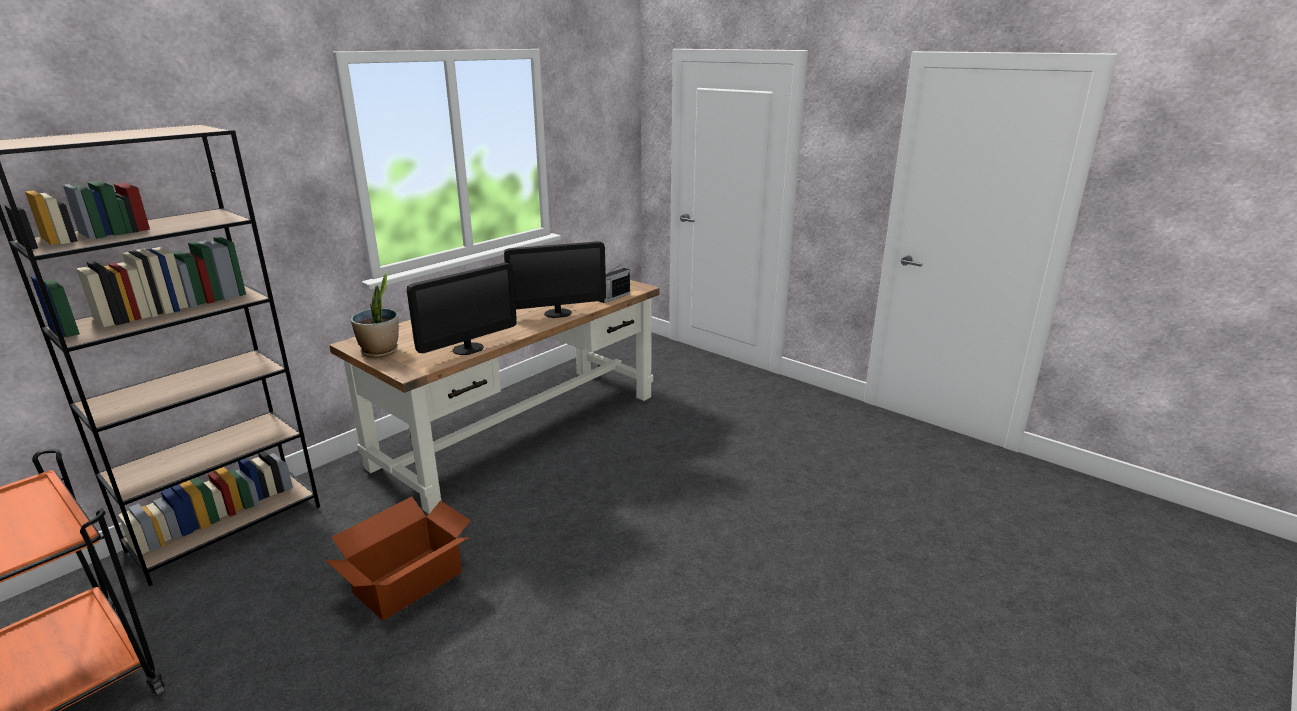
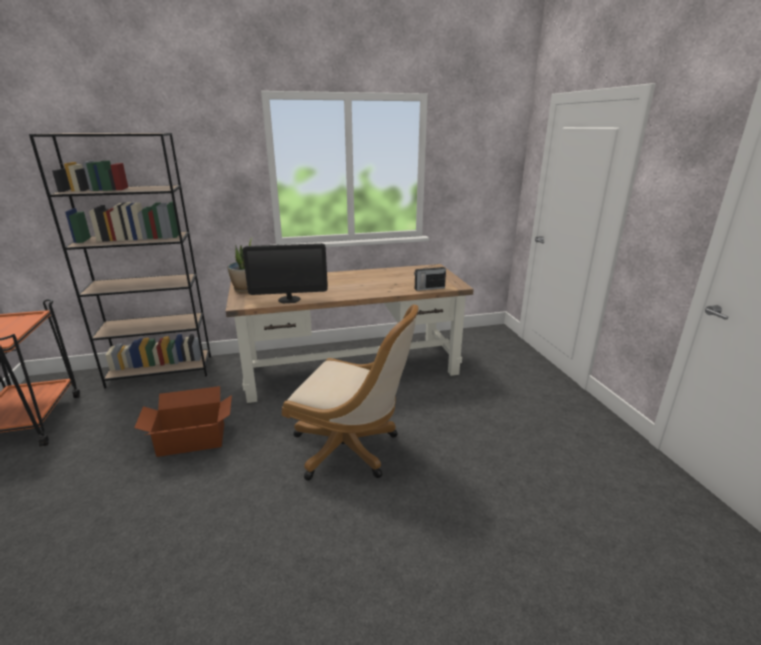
camera: 35 degrees right, 0 degrees up
(558, 313) = (375, 290): monitor -> none
(622, 509) = (352, 449): none -> office chair

